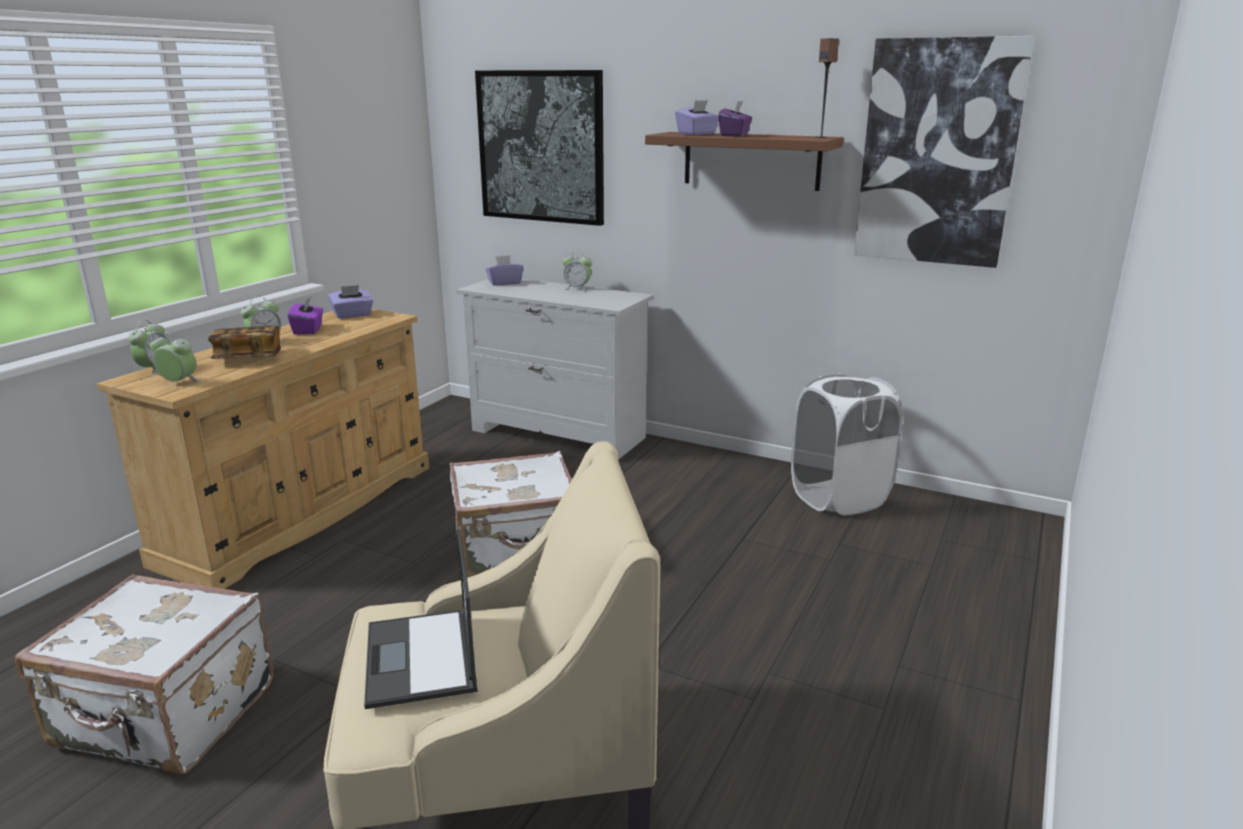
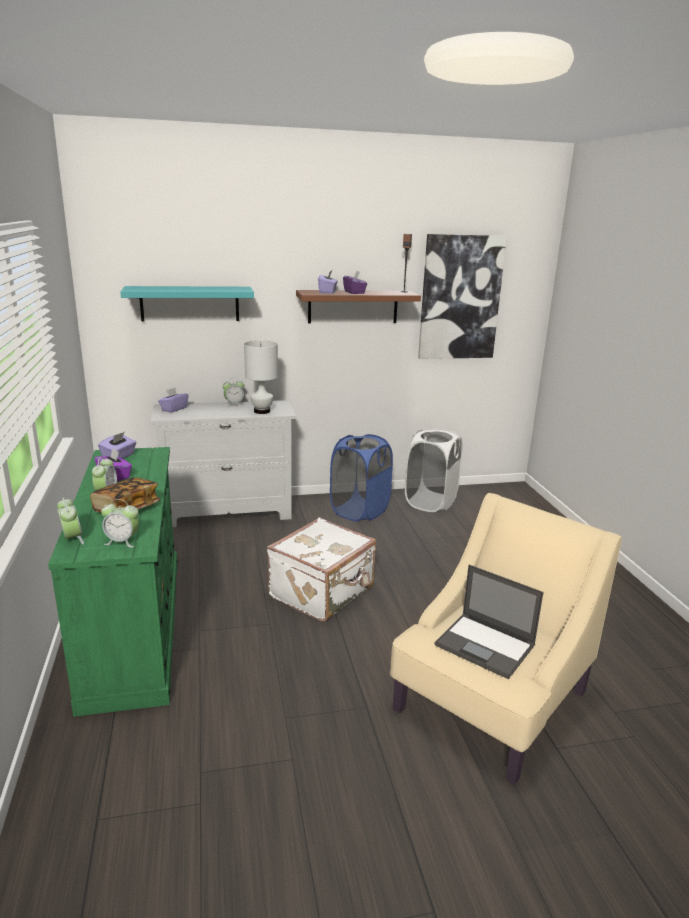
camera: 40 degrees left, 0 degrees up
(165, 717) = (278, 785): white suitcase -> none
(179, 383) = (122, 541): alarm clock -> alarm clock turned 150 degrees counterclockwise
(303, 511) = (134, 625): beige dresser -> green dresser
(541, 147) = (190, 303): picture -> turquoise shelf
(590, 300) = (262, 411): none -> white table lamp
(716, 478) = (359, 511): none -> blue laundry basket

